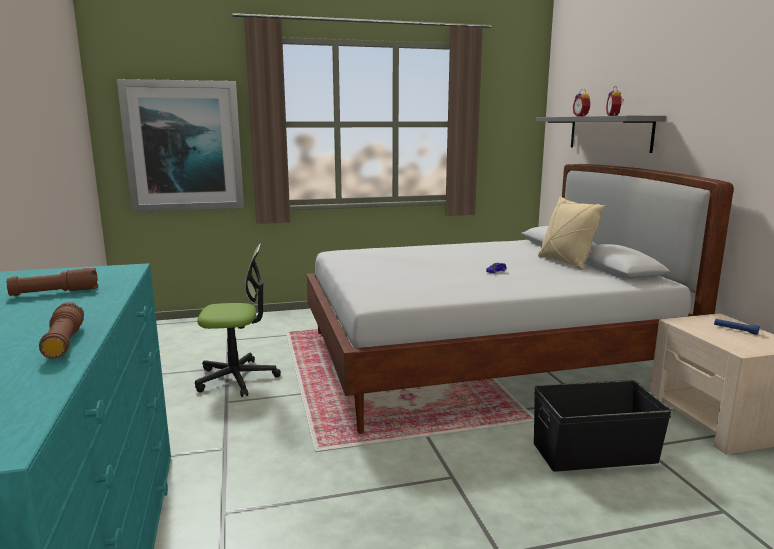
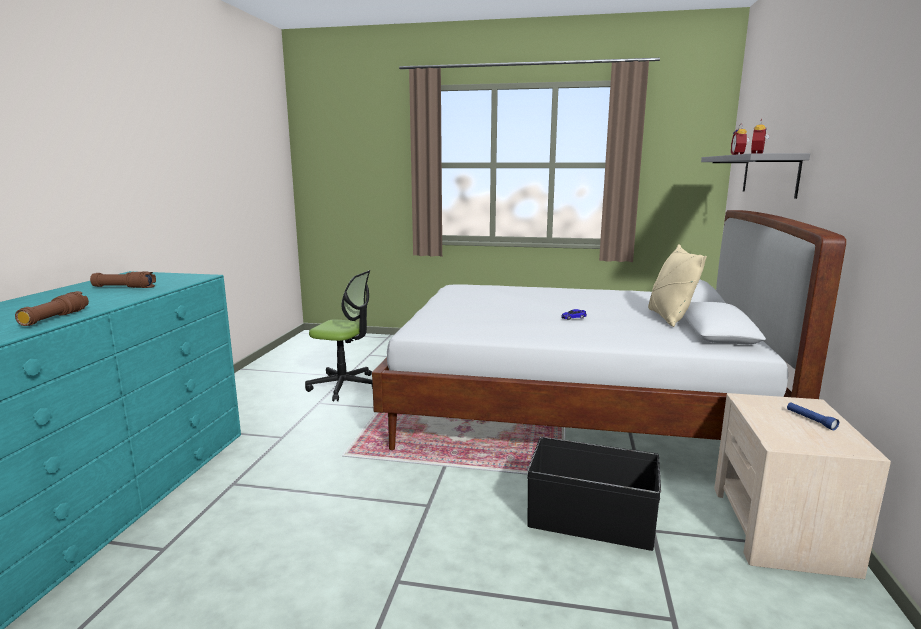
camera: 25 degrees right, 0 degrees up
(184, 146) = (360, 184): picture -> none

